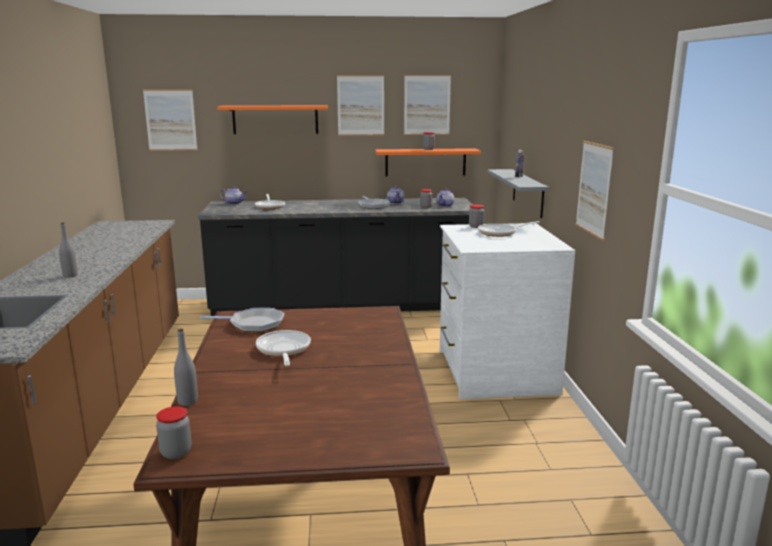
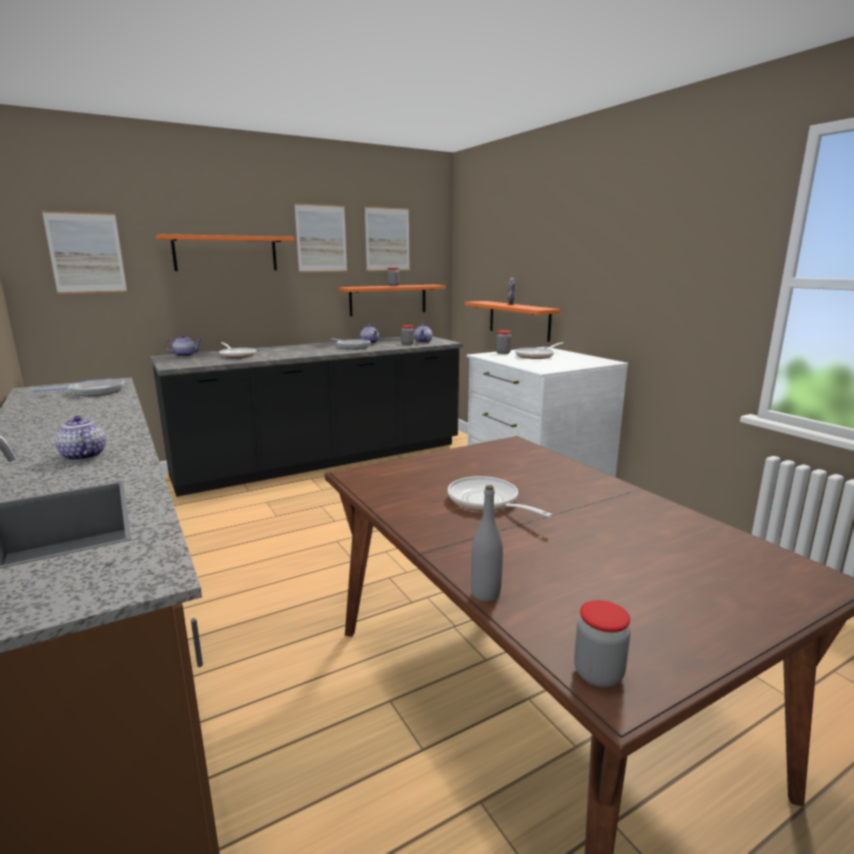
camera: 25 degrees left, 0 degrees up
(70, 275) = (83, 456): grey bottle -> teapot
(254, 324) = (399, 479): frying pan -> frying pan (93, 392)
(528, 192) = (519, 320): grey shelf -> orange shelf
(594, 189) = (651, 300): picture -> none

